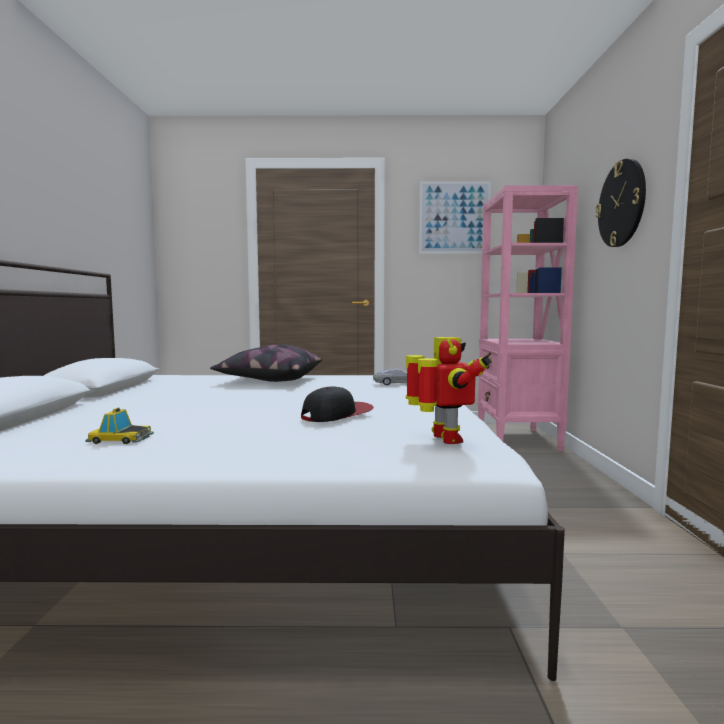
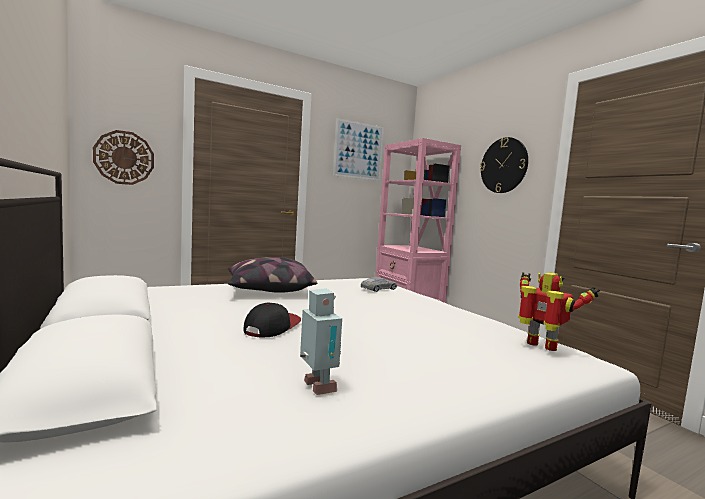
camera: 30 degrees left, 0 degrees up
(120, 439) = (317, 388): toy car -> toy robot
(197, 258) = (124, 158): none -> wall clock
(337, 415) = (429, 330): cap -> cap (272, 327)

